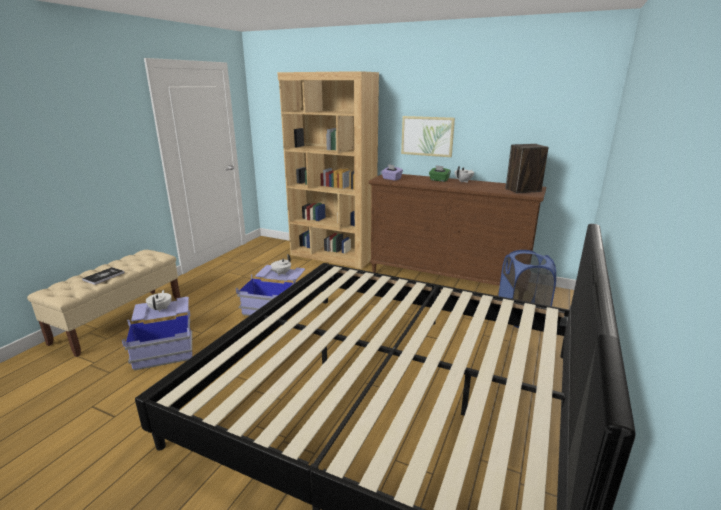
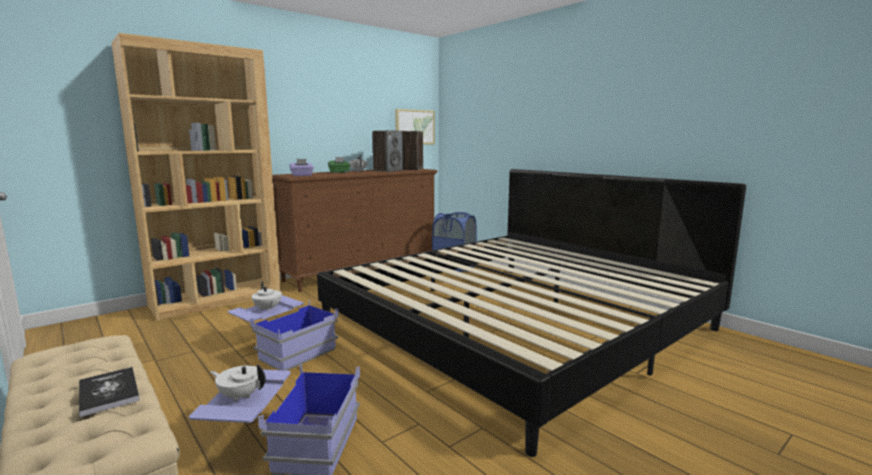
camera: 65 degrees left, 10 degrees down
(427, 136) = (308, 130): picture -> picture (414, 127)
(485, 187) = (388, 171): none -> speaker

